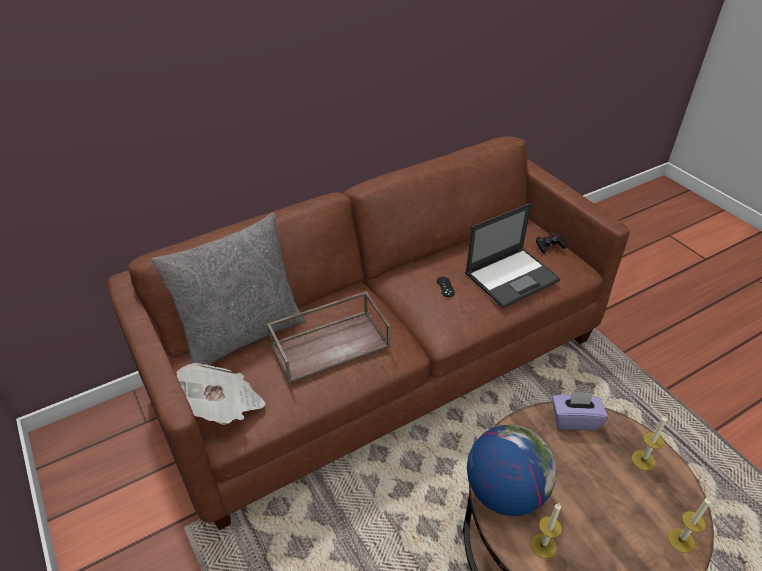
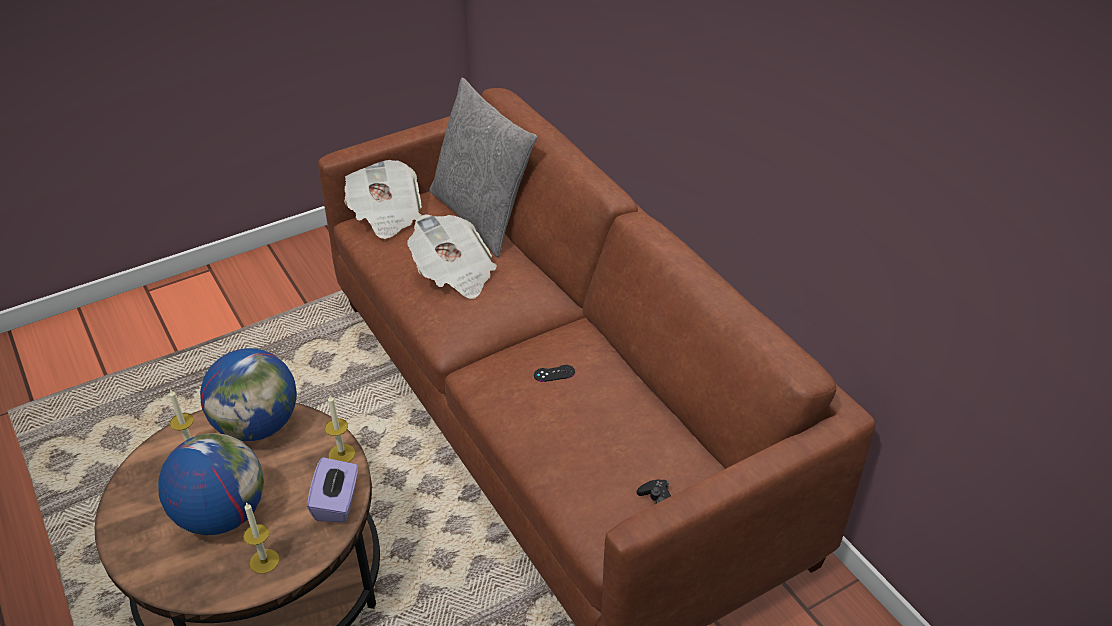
camera: 90 degrees right, 0 degrees up
(330, 344) = (454, 274): brown tray -> newspaper
(512, 276) = (577, 446): laptop -> none
(609, 501) = (221, 514): none -> globe
(681, 540) = (157, 570): candle -> candle (342, 454)

